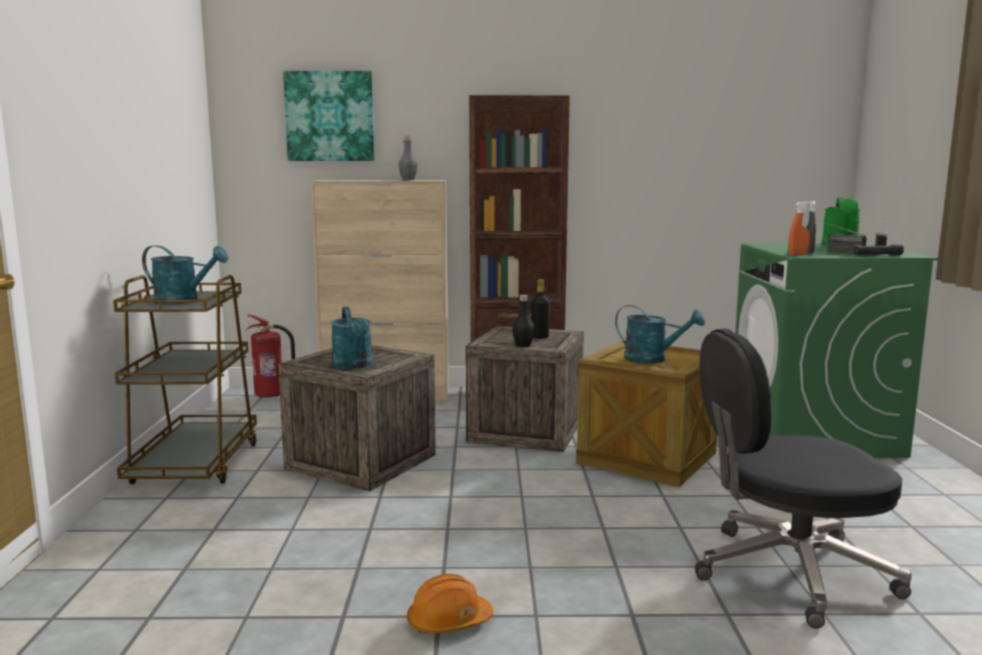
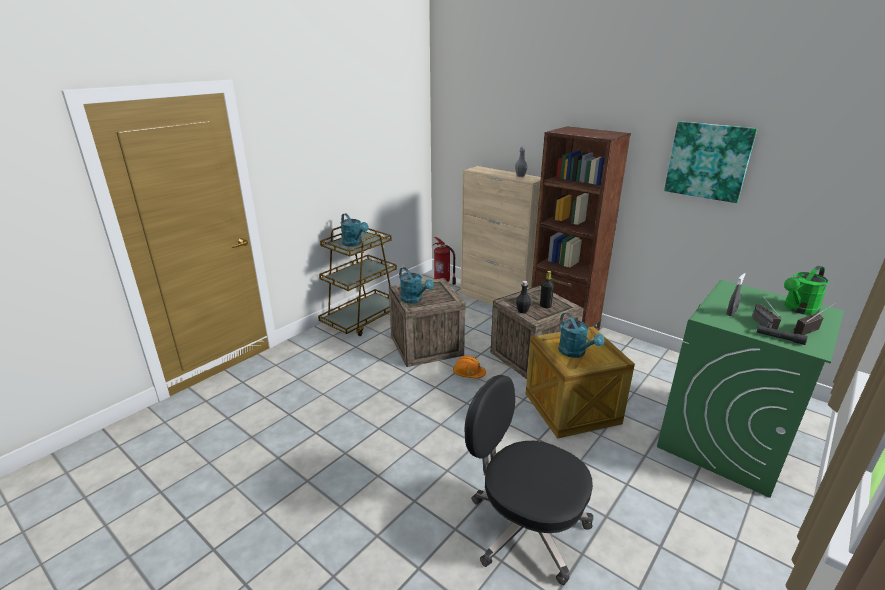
camera: 40 degrees right, 15 degrees up
(330, 116) = (487, 126): picture -> picture (708, 161)
(354, 366) = (414, 300): turquoise watering can -> turquoise watering can turned 60 degrees counterclockwise
(448, 622) = (344, 458): orange hard hat -> orange hard hat (468, 373)
(797, 254) = (709, 315): orange spray bottle -> none

